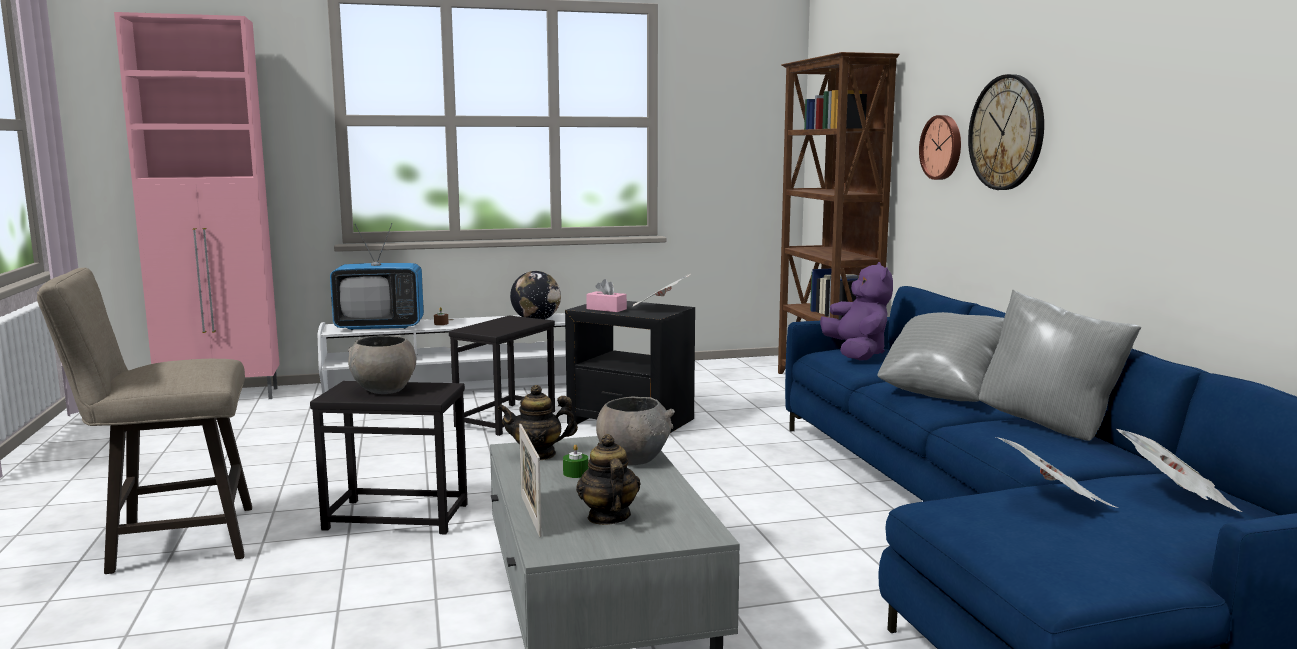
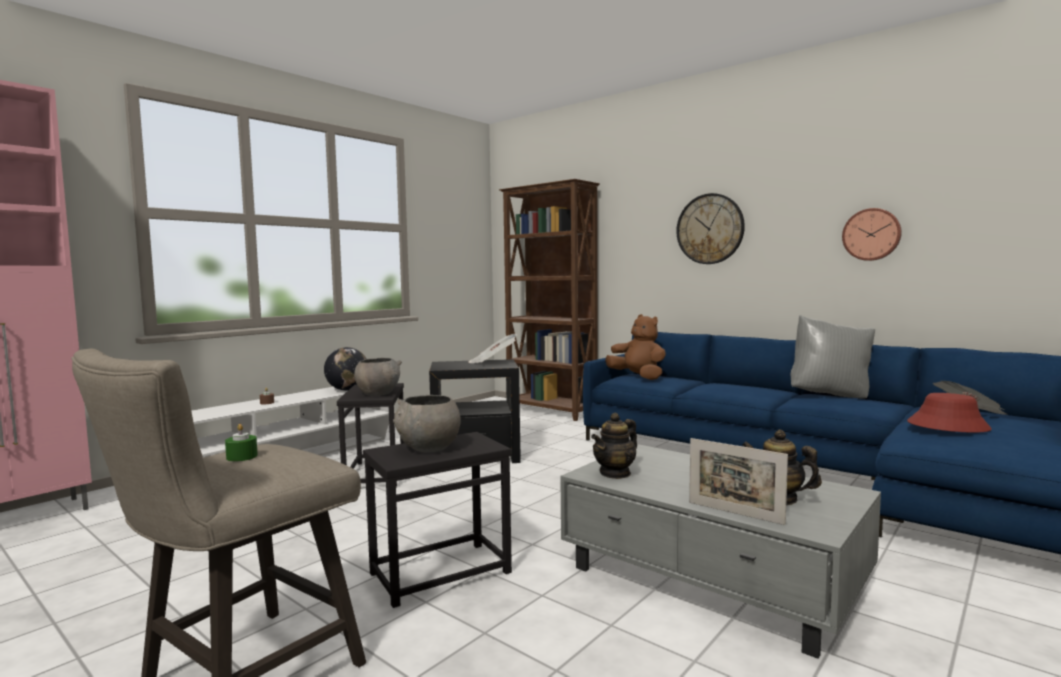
camera: 35 degrees left, 5 degrees down
(380, 327) = (210, 413): television -> none
(575, 473) = (675, 478): green candle -> green candle (242, 457)
(606, 309) = (459, 367): pink tissue box -> none
(633, 459) = (680, 460): grey bowl -> grey bowl (378, 393)
(857, 354) = (638, 377): purple plush toy -> brown plush toy
(942, 147) = (647, 241): wall clock -> wall clock (871, 234)
(943, 391) = (737, 388): grey pillow -> none
(1053, 501) = (948, 426): newspaper -> red hat

